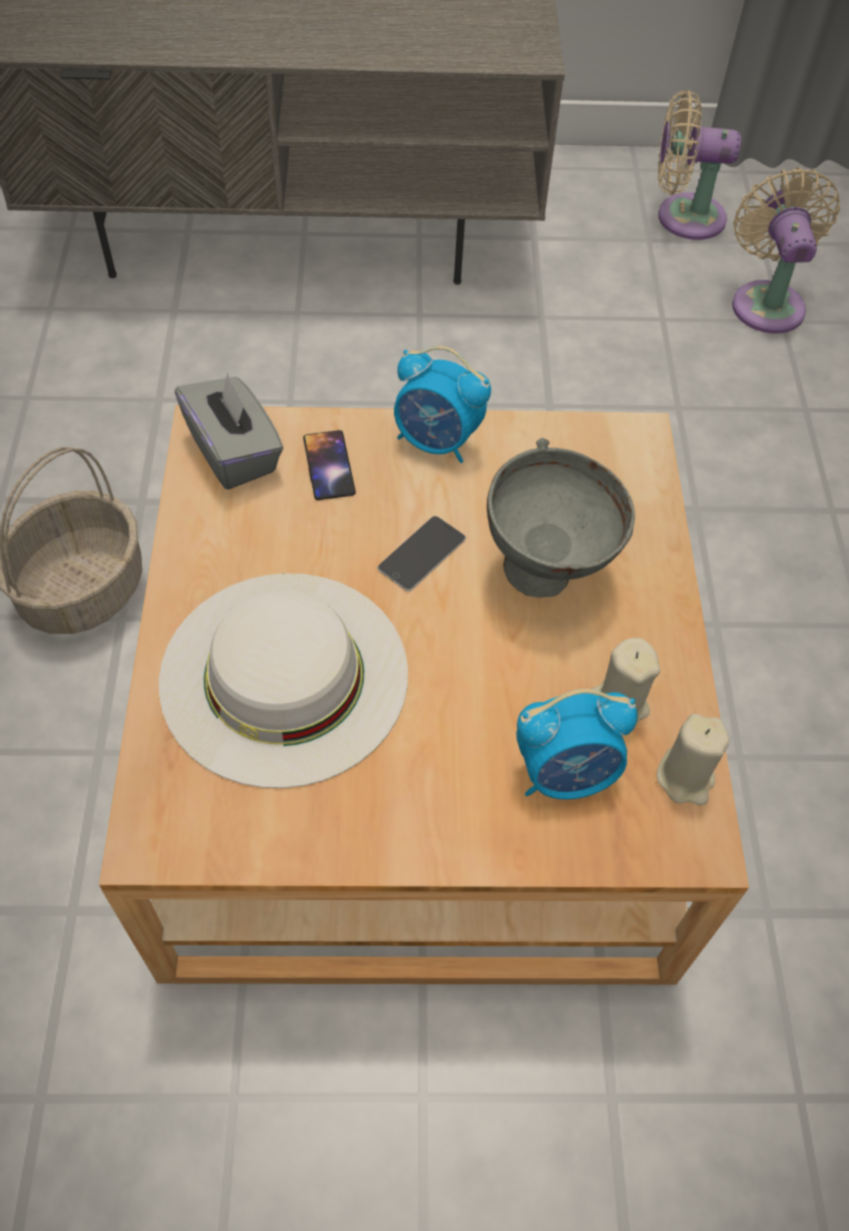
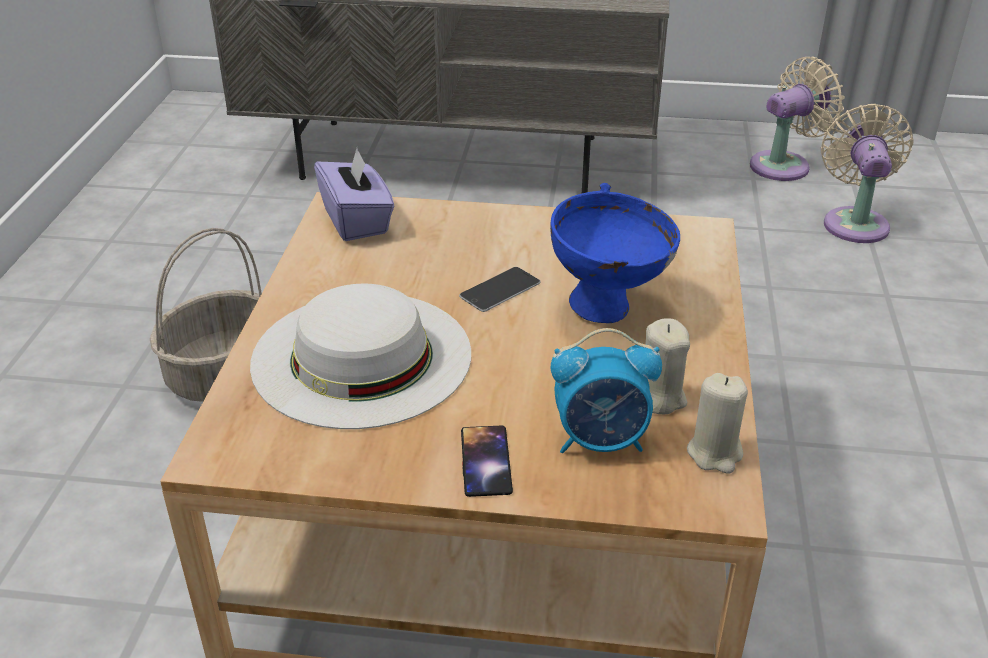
camera: 10 degrees right, 20 degrees down
(234, 452) = (357, 220): grey tissue box -> purple tissue box
(328, 465) = (433, 232): phone -> phone (485, 461)
(437, 441) = (528, 224): alarm clock -> none
(546, 572) = (607, 308): grey bowl -> blue bowl
(683, 217) = (784, 165): beige fan -> beige fan turned 135 degrees clockwise

